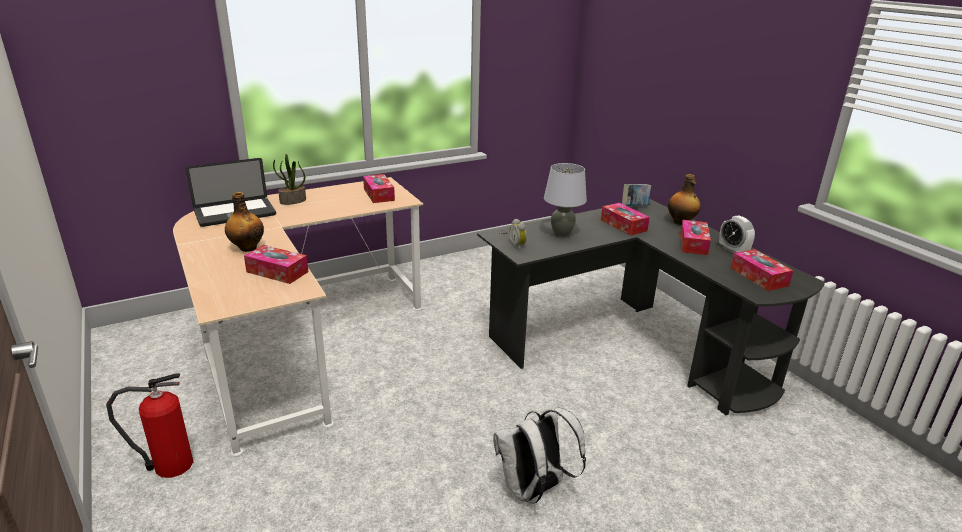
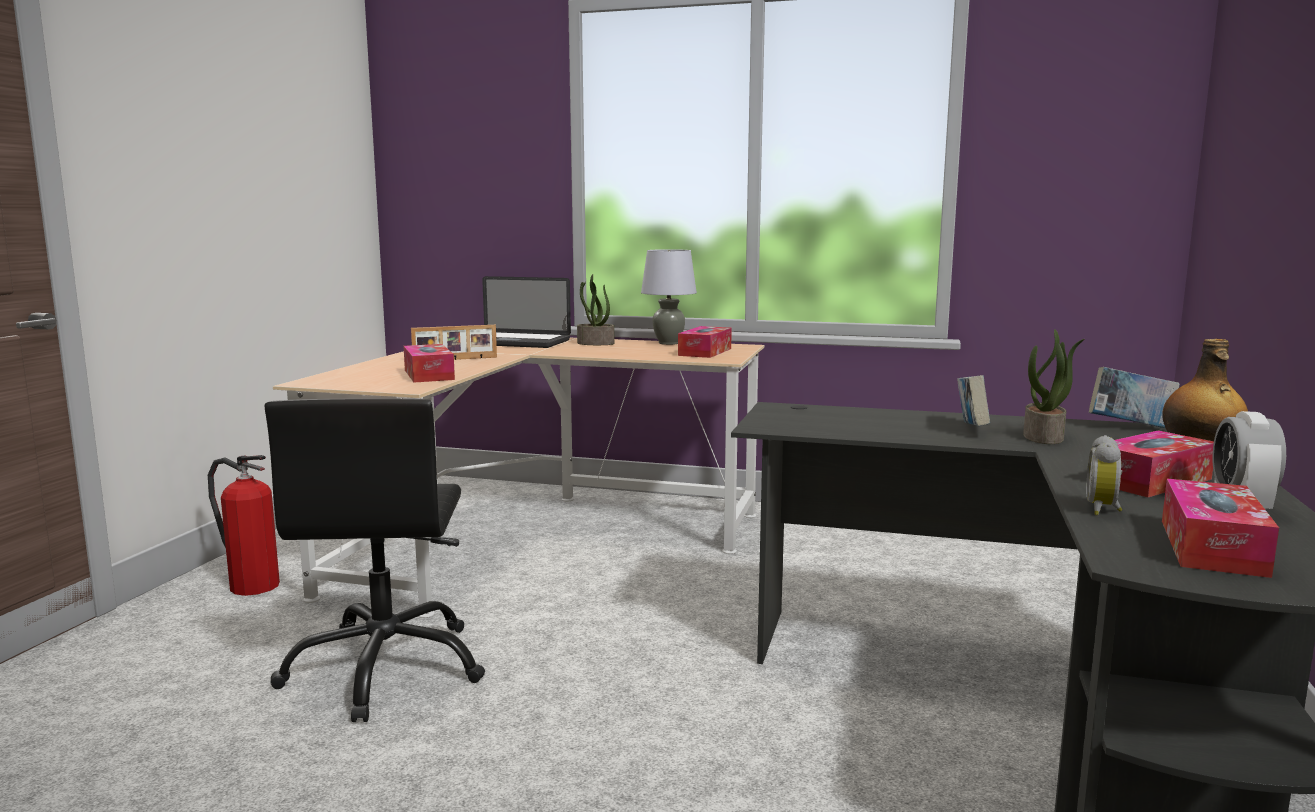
camera: 45 degrees right, 15 degrees down
(247, 248) = (455, 359): bottle -> picture frame
(367, 465) = (386, 668): none -> black office chair
(518, 246) = (783, 420): alarm clock -> alarm clock (1104, 509)
(533, 490) = (508, 802): white backpack -> none
(561, 234) = (889, 424): grey table lamp -> grey table lamp (669, 343)
(593, 228) = (971, 429): none -> book
(623, 225) = (1044, 437): tissue box -> potted plant

